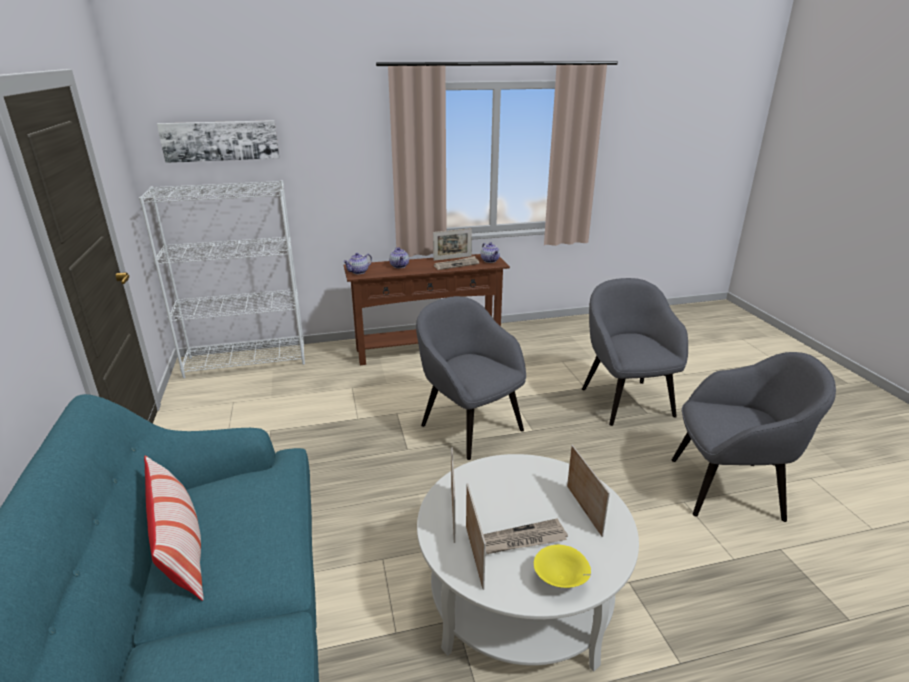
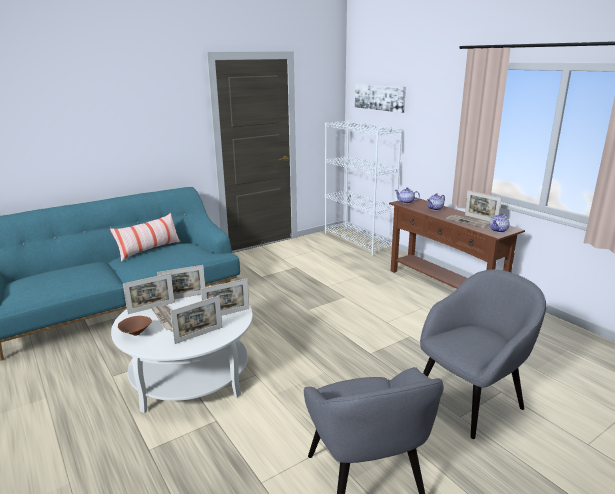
camera: 70 degrees right, 5 degrees down
(470, 426) = (352, 326): grey armchair -> none
(530, 477) = (227, 314): none -> picture frame
(561, 580) = (135, 334): yellow bowl -> brown bowl

